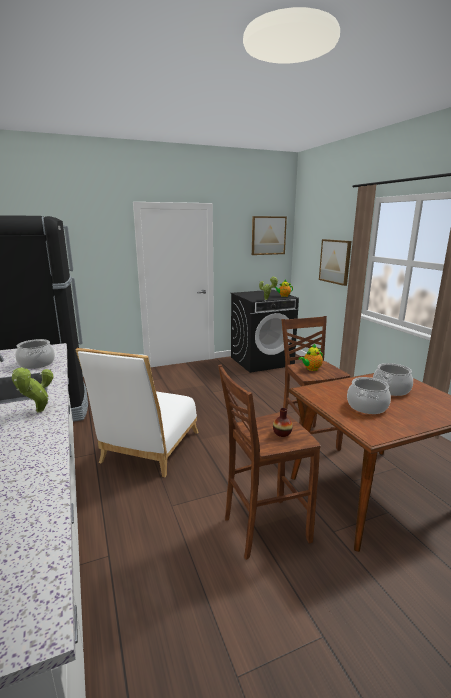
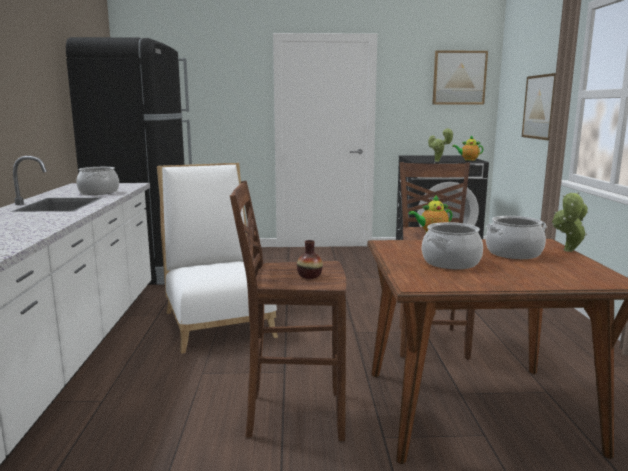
camera: 20 degrees right, 5 degrees down
(38, 412) = (51, 218): potted plant -> potted plant (568, 251)
(148, 450) = (217, 320): white chair -> white chair turned 120 degrees clockwise

